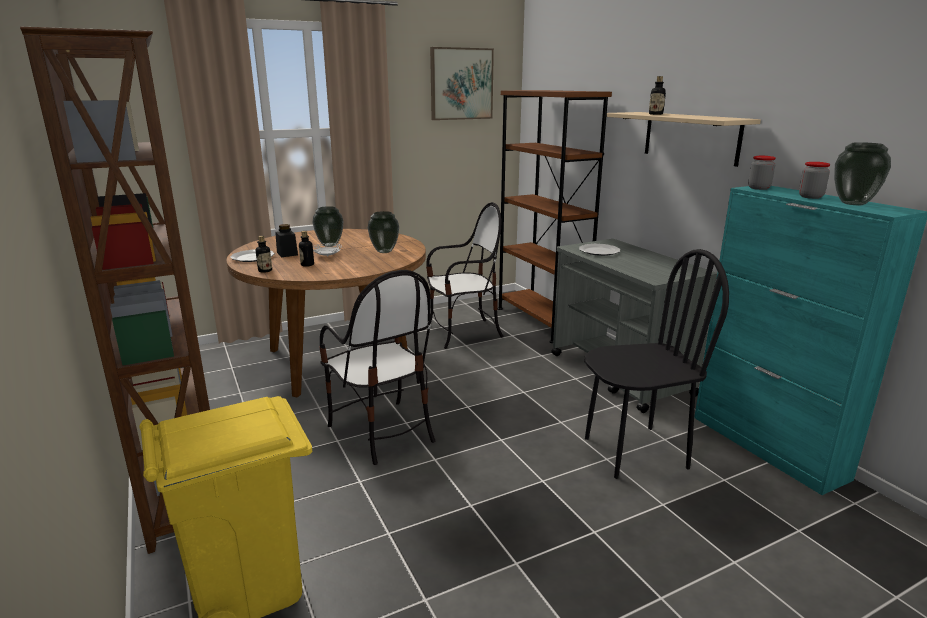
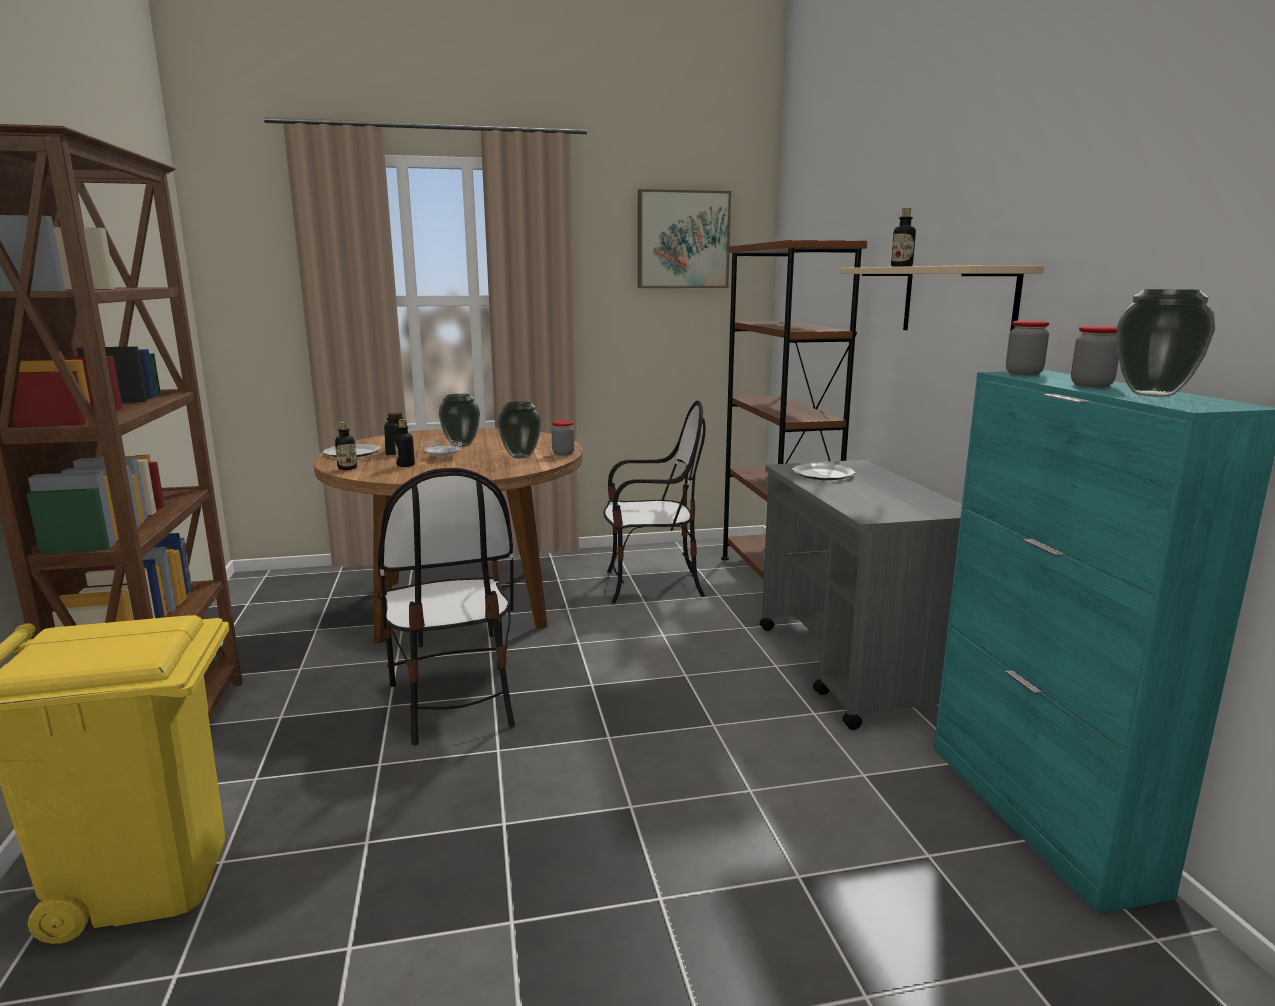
camera: 15 degrees right, 5 degrees down
(412, 247) = (563, 453): none -> jar
(634, 452) = (801, 787): black chair -> none

